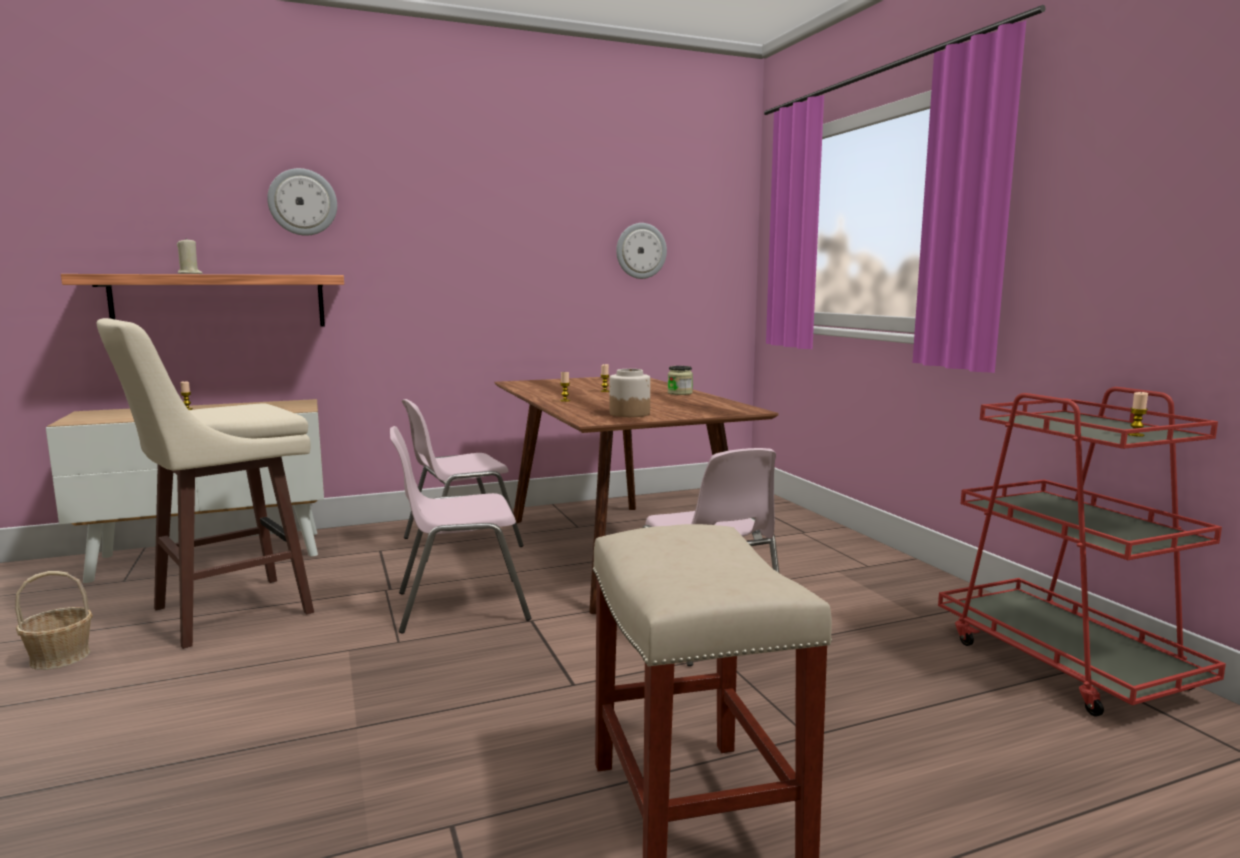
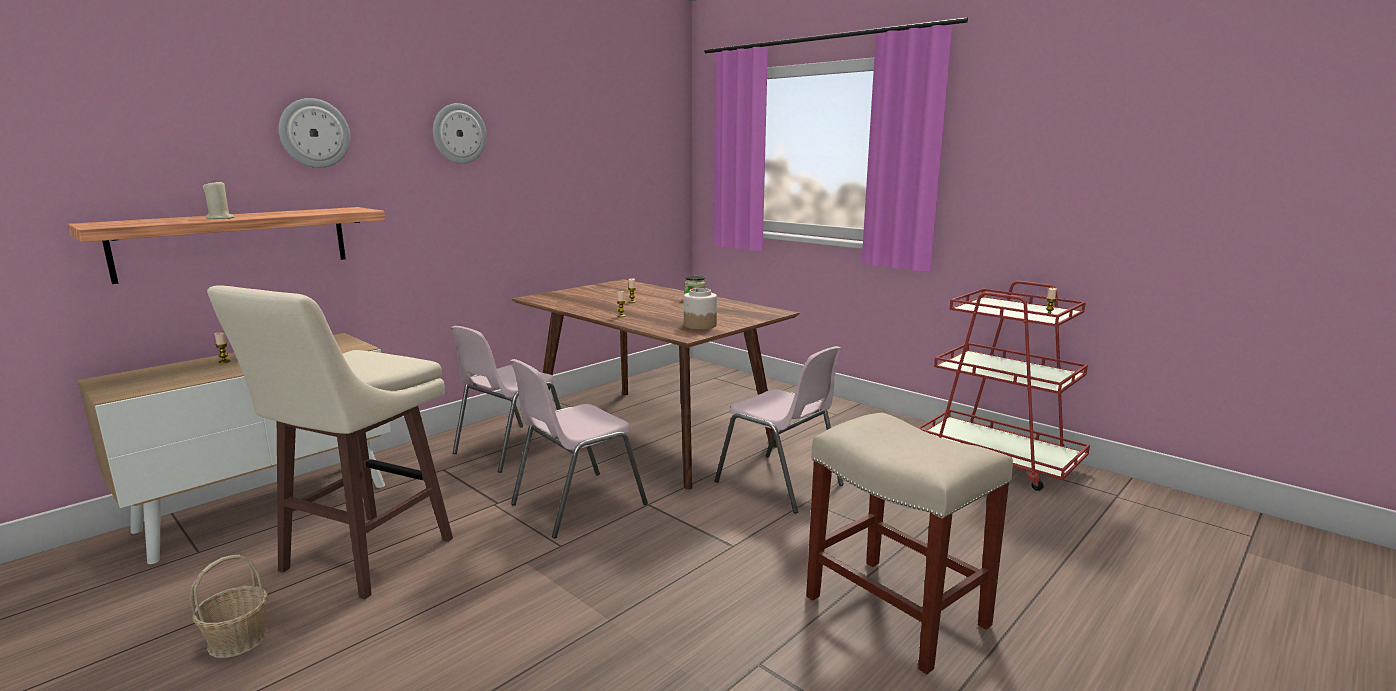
camera: 25 degrees left, 5 degrees up
(641, 251) = (610, 169): wall clock -> wall clock (459, 133)

